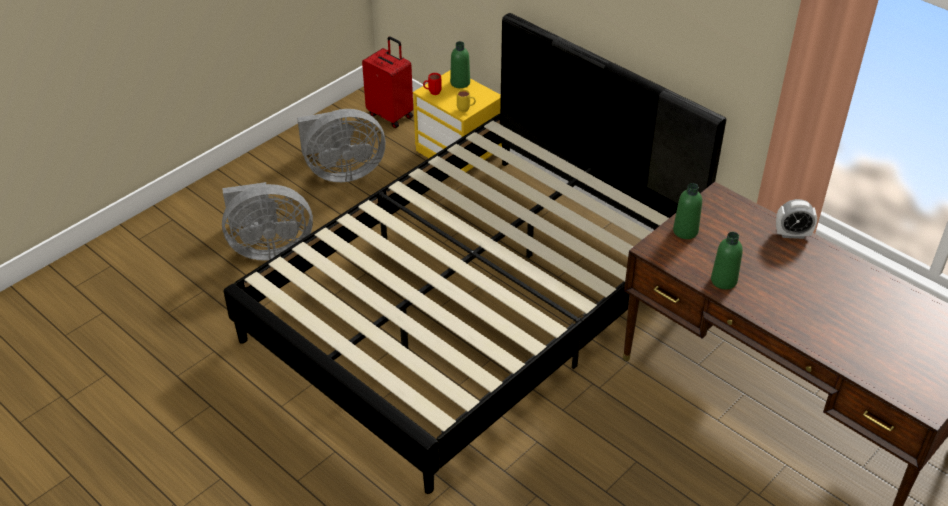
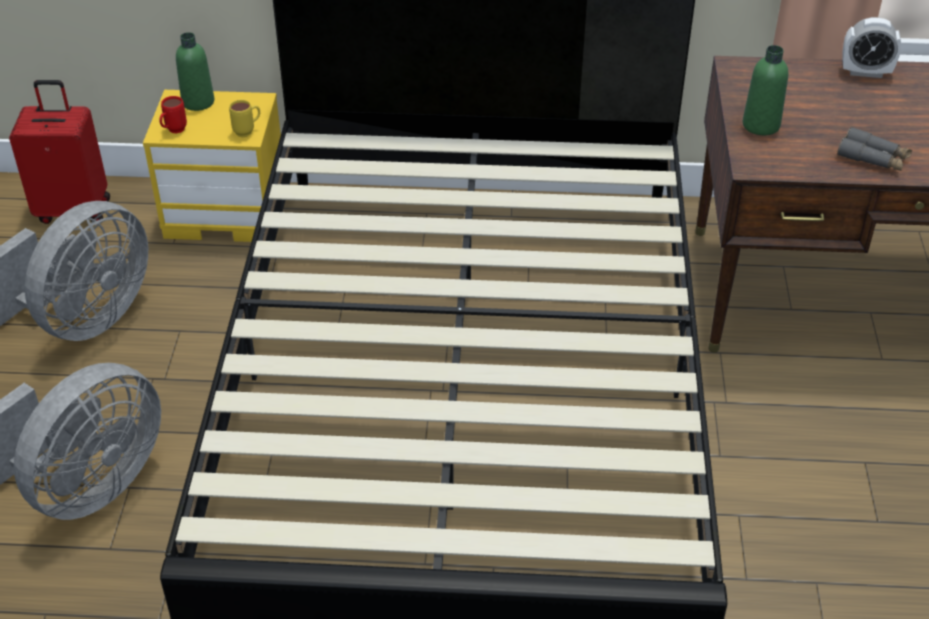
camera: 40 degrees left, 0 degrees up
(723, 280) = (873, 158): green bottle -> grey binoculars
(792, 234) = (865, 72): alarm clock -> alarm clock turned 45 degrees clockwise

